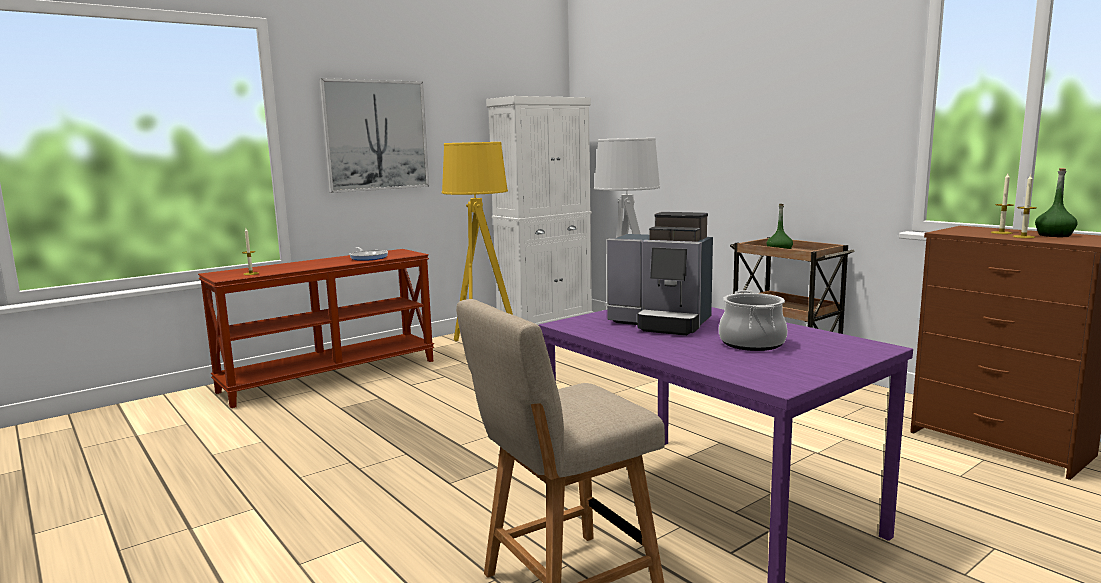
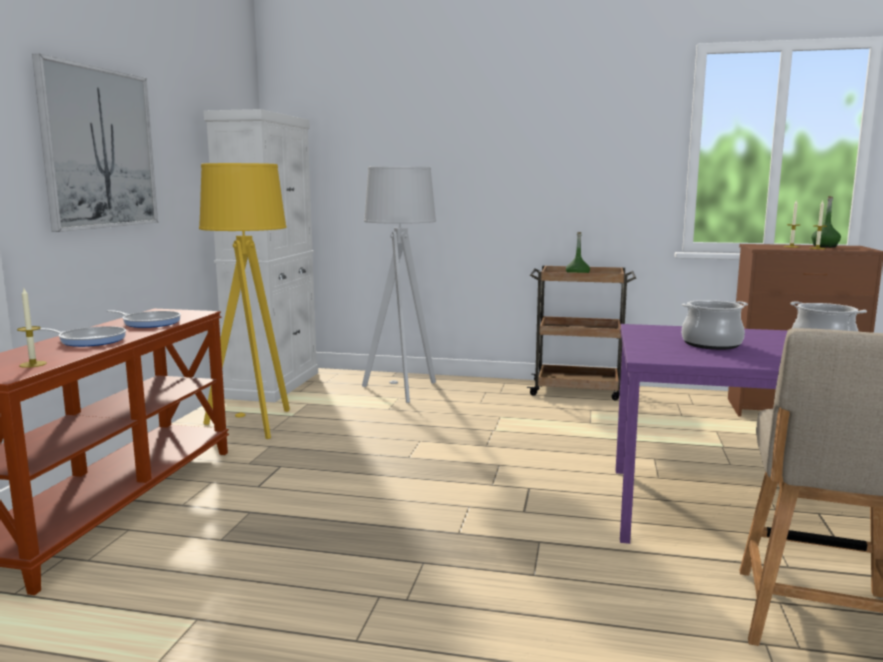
camera: 40 degrees left, 0 degrees up
(310, 264) = (89, 340): none -> frying pan
(662, 323) = (711, 344): coffee machine -> cooking pot

